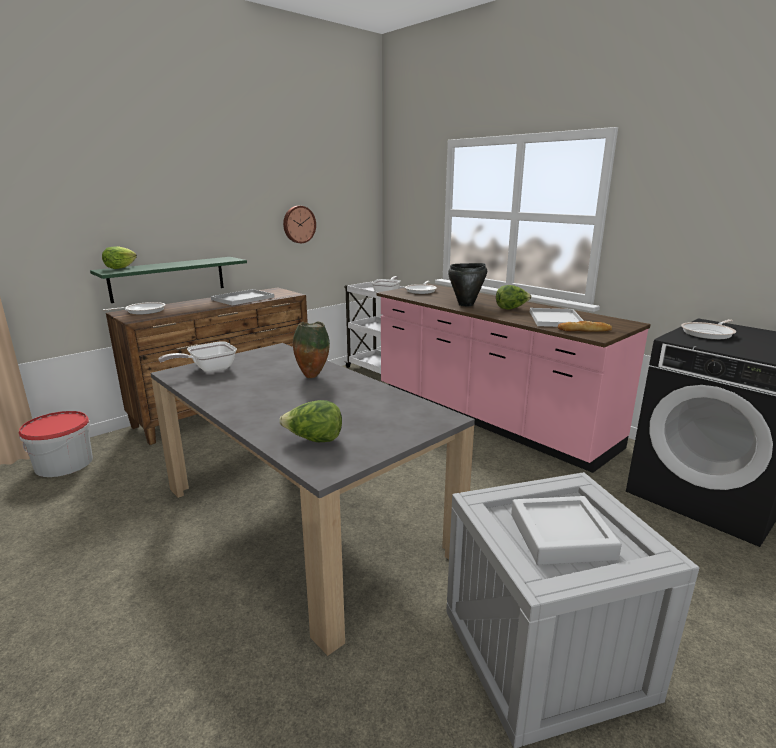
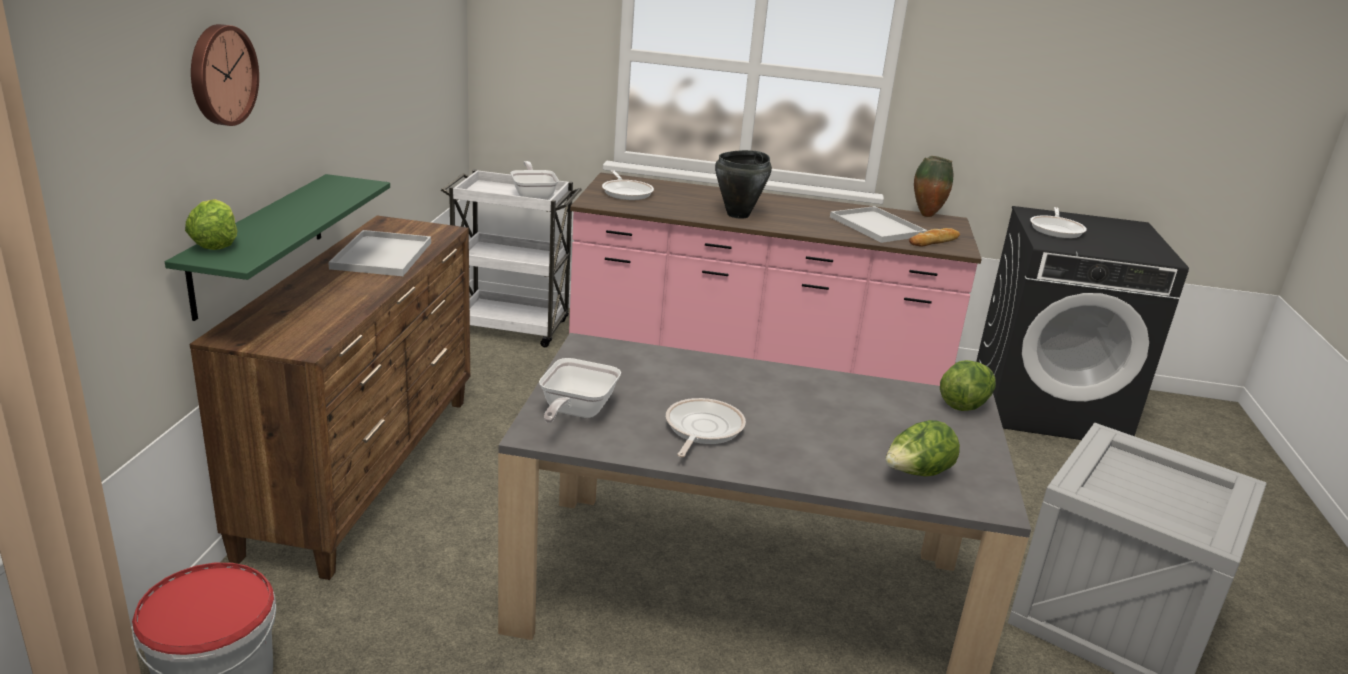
camera: 40 degrees left, 5 degrees up
(143, 311) = (263, 323): frying pan -> frying pan (702, 429)
(298, 224) = (393, 89): wall clock -> wall clock (220, 75)
(312, 376) = (735, 383): vase -> vase (926, 215)
(511, 308) = (801, 214): lettuce -> lettuce (964, 404)
(561, 536) = (1160, 494): grey tray -> none

